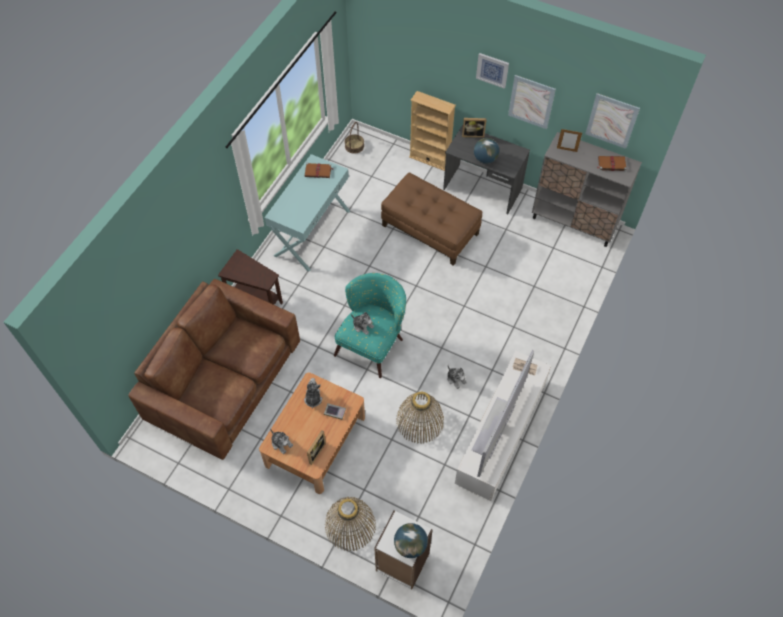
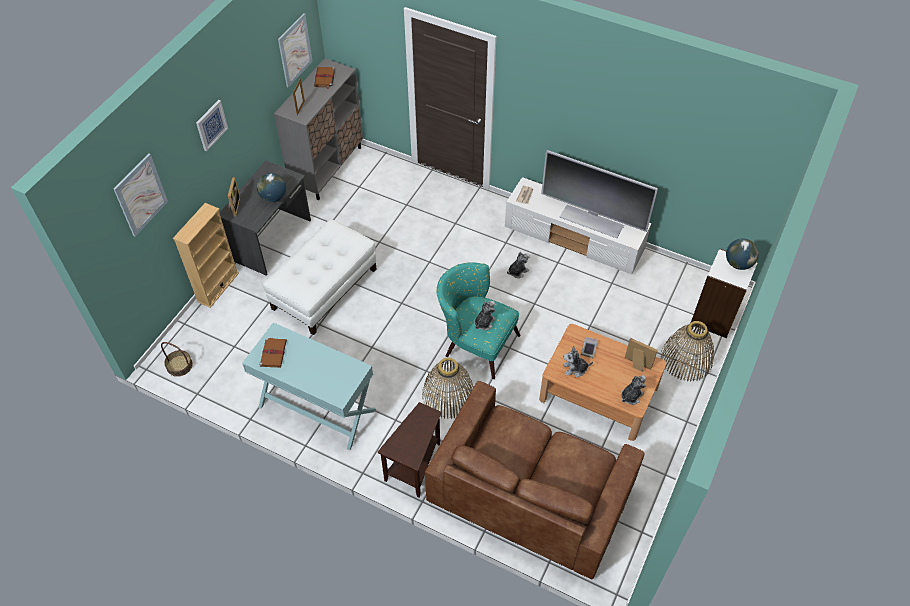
camera: 90 degrees left, 5 degrees down
(420, 421) = (567, 301): basket -> basket (448, 395)
(430, 229) = (324, 288): brown ottoman -> white ottoman
(531, 102) = (246, 113): picture -> picture (141, 195)

